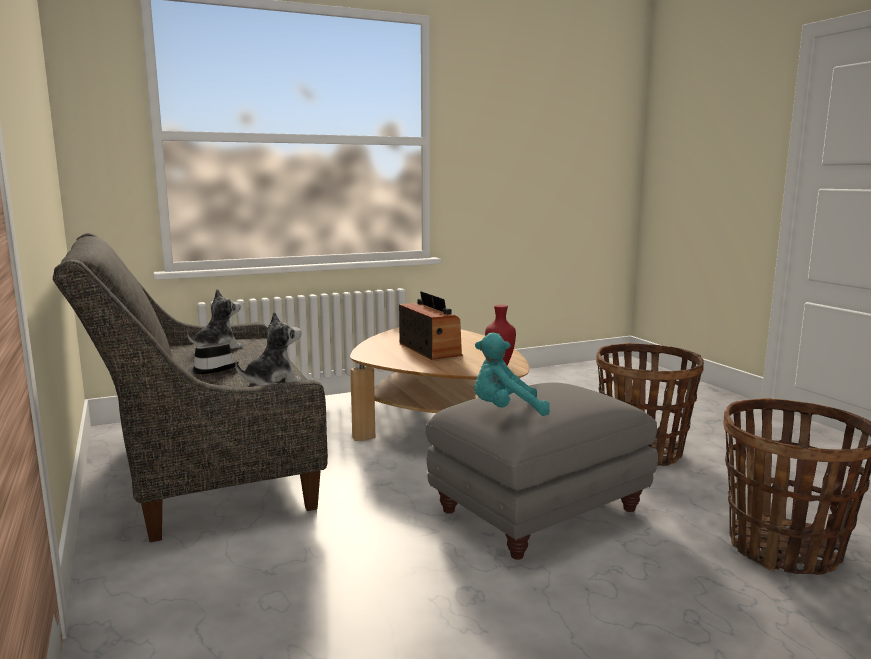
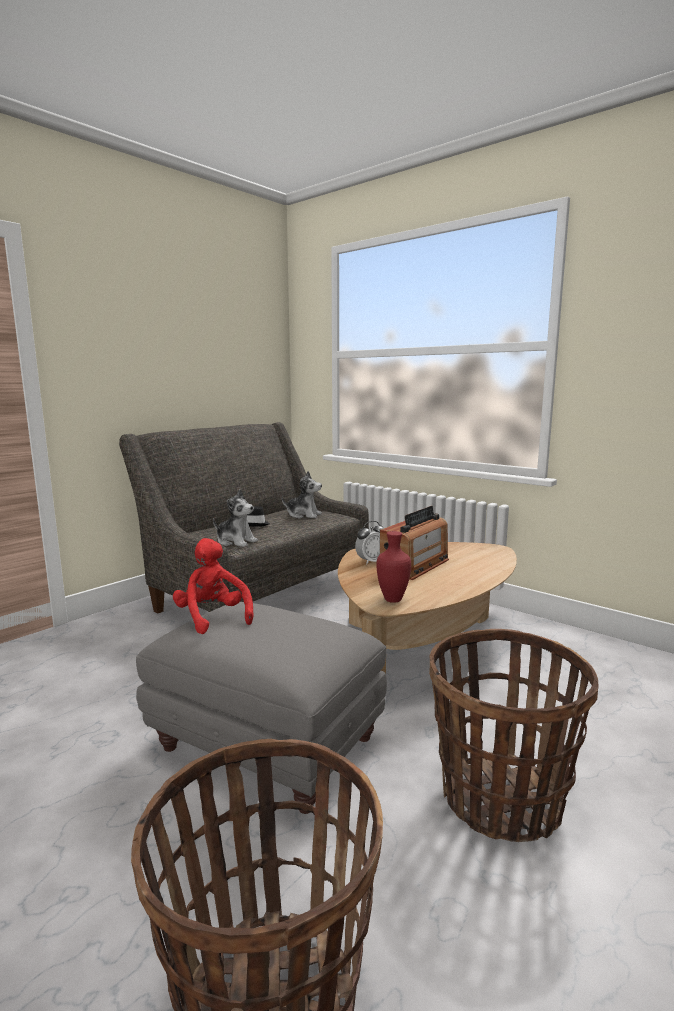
camera: 65 degrees right, 0 degrees up
(399, 358) = (371, 561): none -> alarm clock
(505, 411) = (213, 617): turquoise plush toy -> red plush toy

